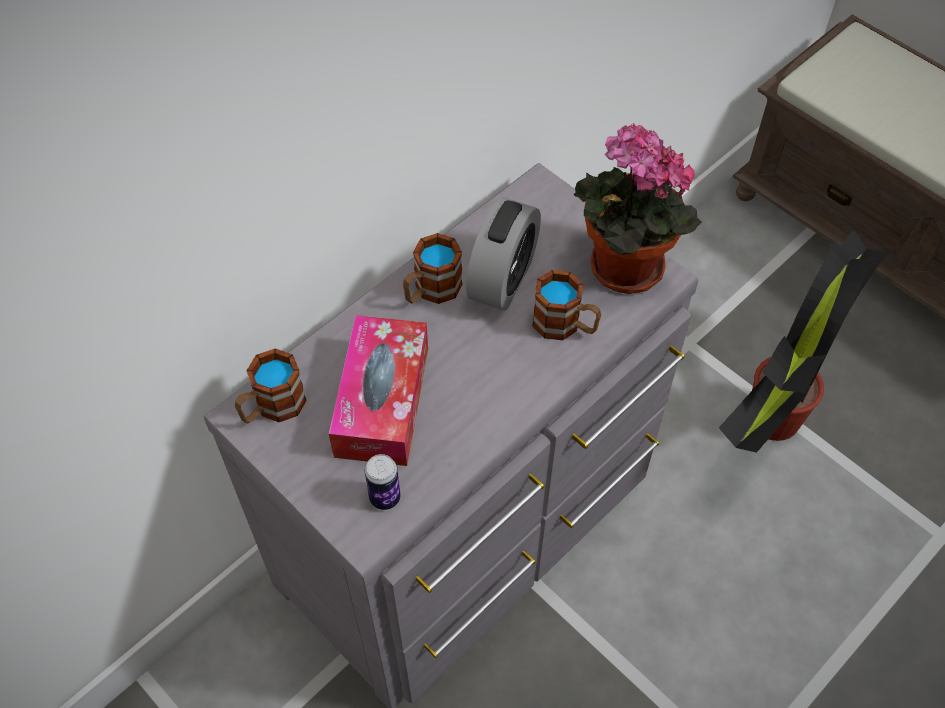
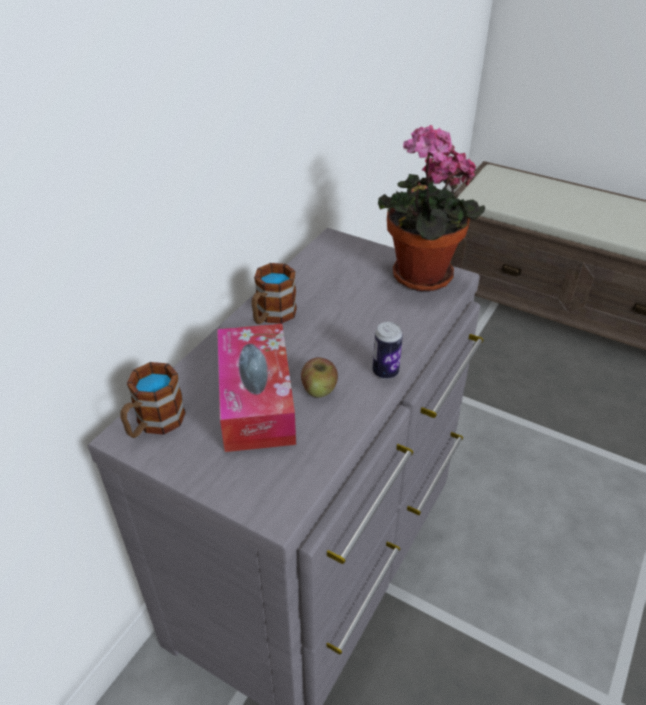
camera: 15 degrees left, 15 degrees down
(385, 497) = (284, 474): can -> can (385, 372)
(452, 403) = (319, 389): none -> apple
(502, 279) = (328, 299): alarm clock -> none
(565, 325) = (391, 319): mug -> none
(771, 420) = (517, 427): potted plant -> none

